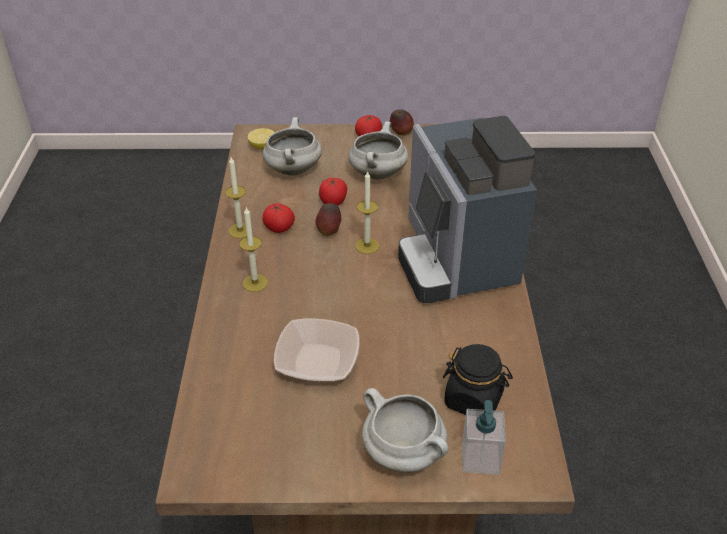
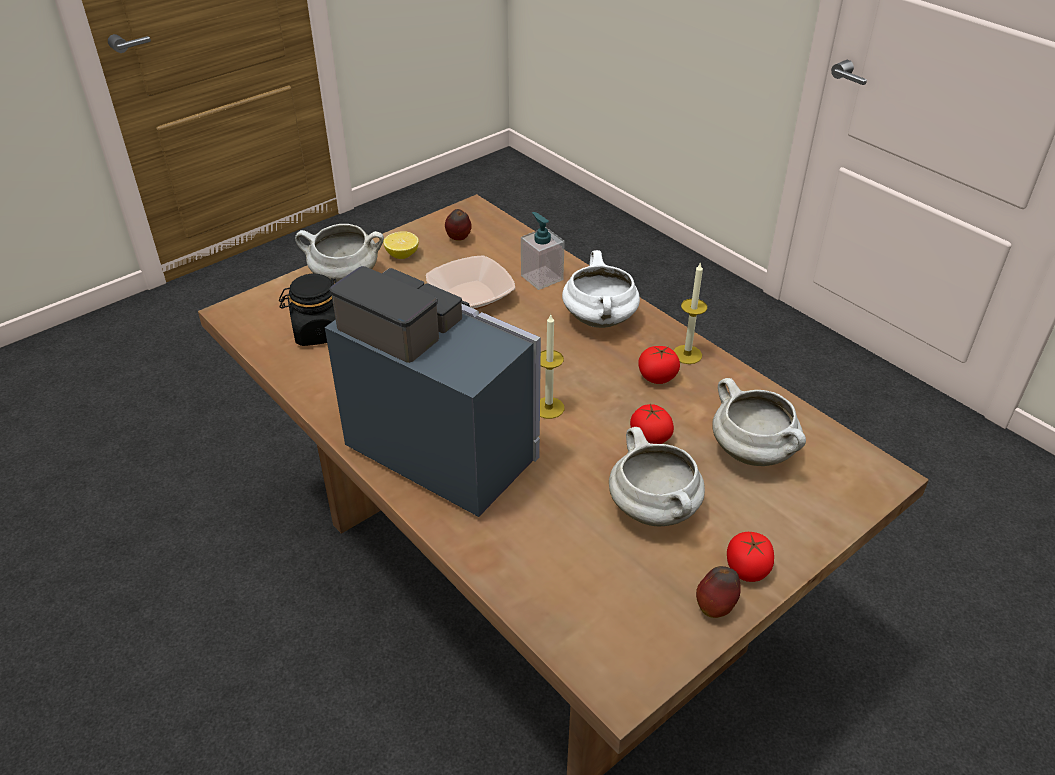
camera: 140 degrees right, 0 degrees up
(255, 283) = (600, 320): candle -> white cooking pot
(262, 147) = (837, 463): lemon -> lemon (402, 255)
(329, 232) = (604, 401): apple -> apple (458, 239)
(480, 458) = (285, 300): soap dispenser -> soap dispenser (541, 277)

